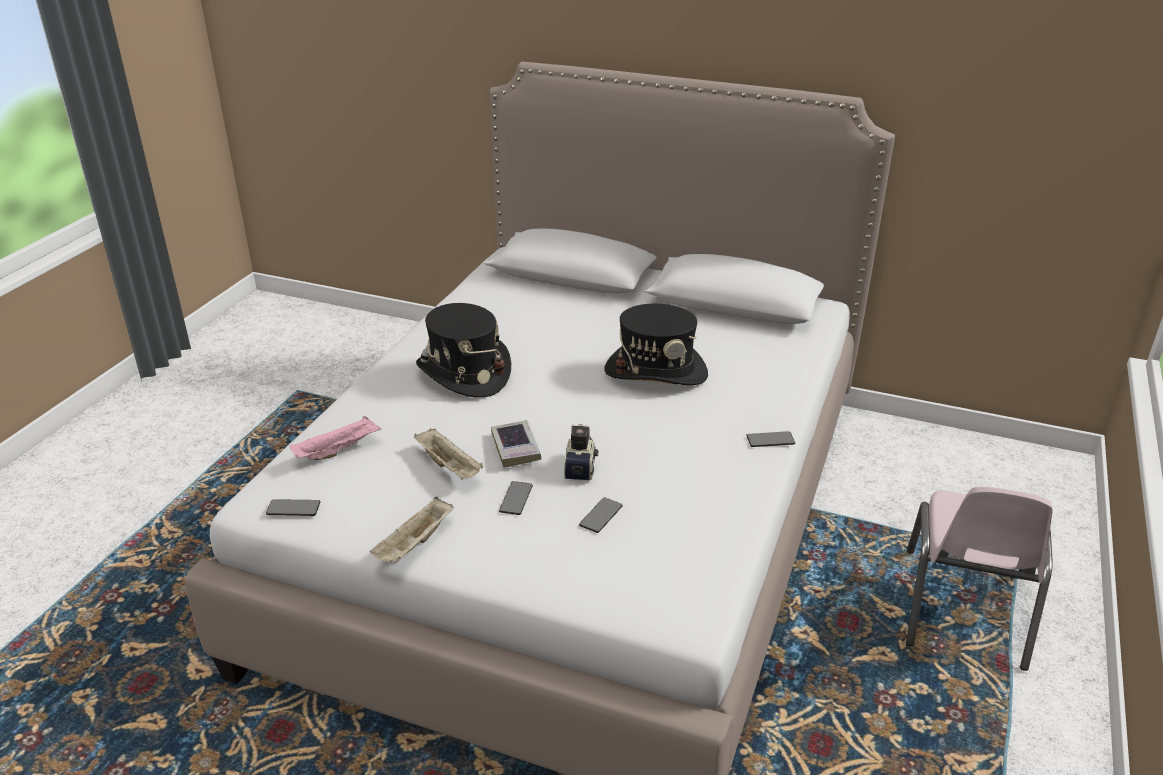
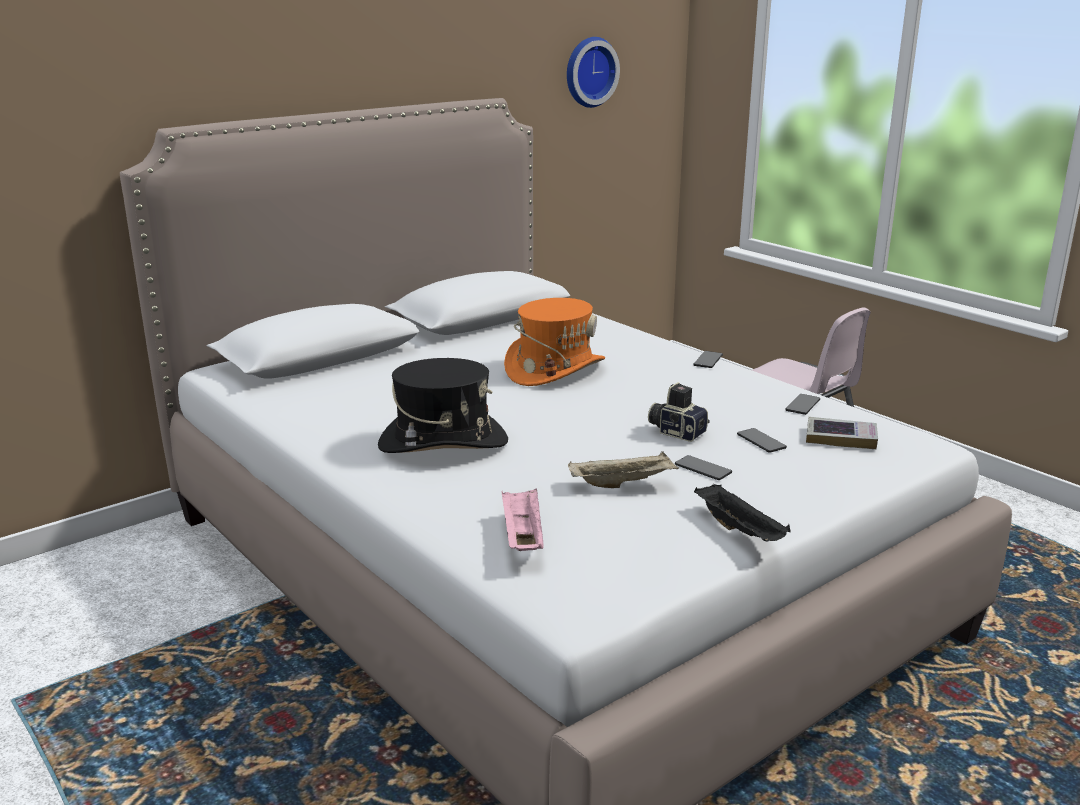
camera: 60 degrees left, 10 degrees down
(293, 508) = (613, 587): phone -> phone (803, 405)
(415, 544) = (740, 531): beige tray -> black tray
(515, 448) = (618, 449): book -> book (841, 438)
(656, 372) = (554, 369): black hat -> orange hat
(1019, 90) = (588, 72): none -> wall clock

